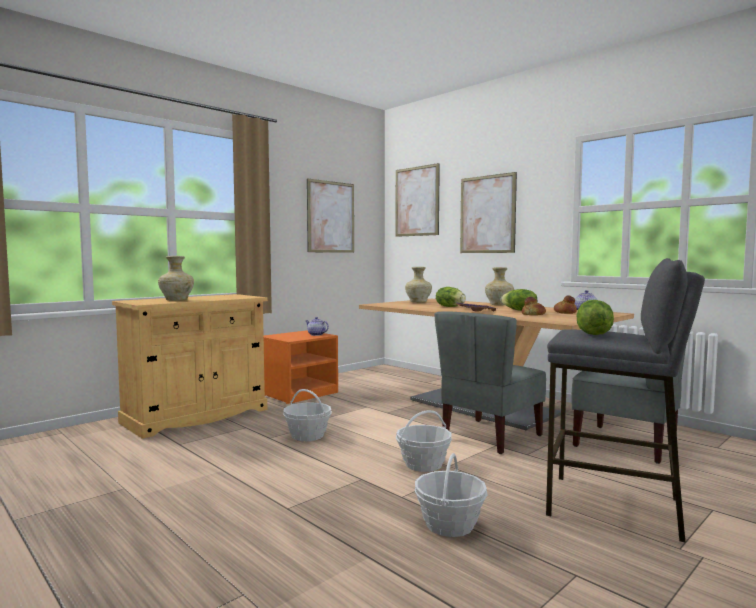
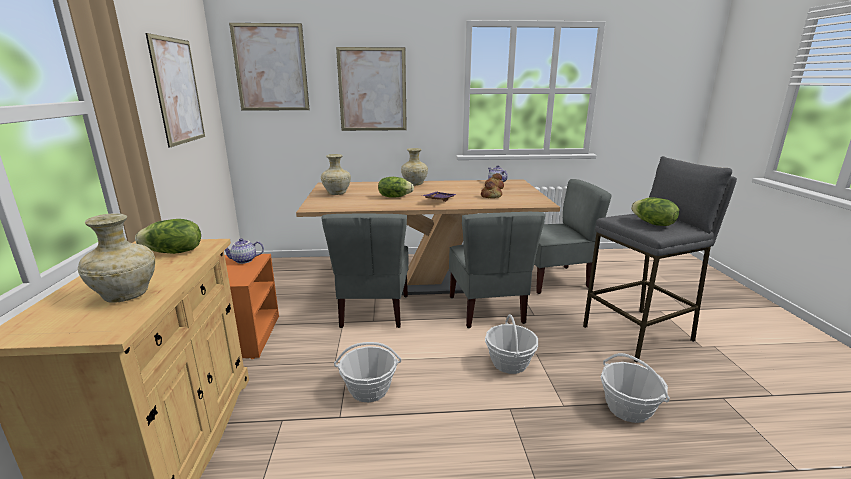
camera: 50 degrees left, 15 degrees up
(399, 408) = (373, 311): none -> grey chair
(519, 310) = (459, 191): lettuce -> lettuce (174, 252)

